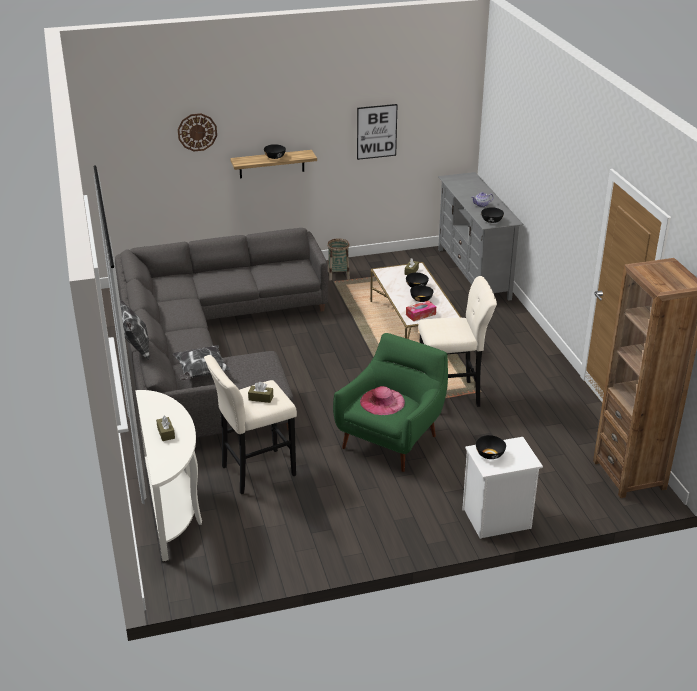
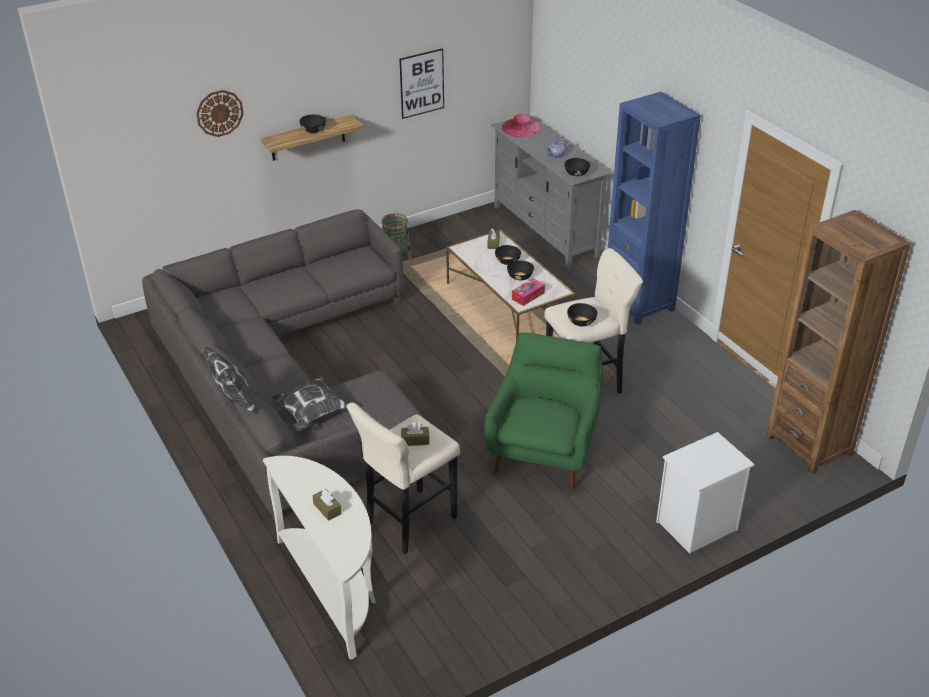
camera: 15 degrees left, 5 degrees up
(382, 401) = (538, 414): pink hat -> pink hat (521, 128)
(490, 454) = (694, 461): black bowl -> black bowl (582, 322)
(529, 340) = (639, 303): none -> blue bookcase

